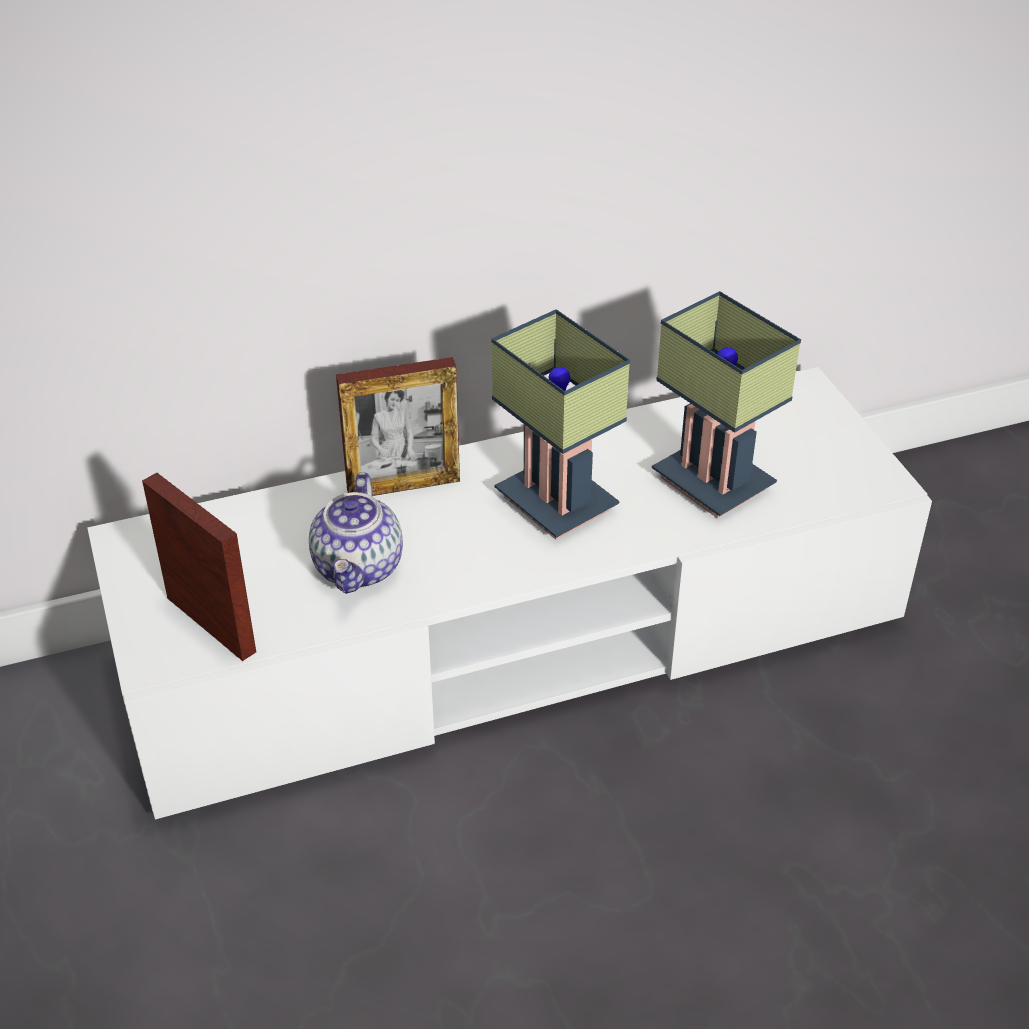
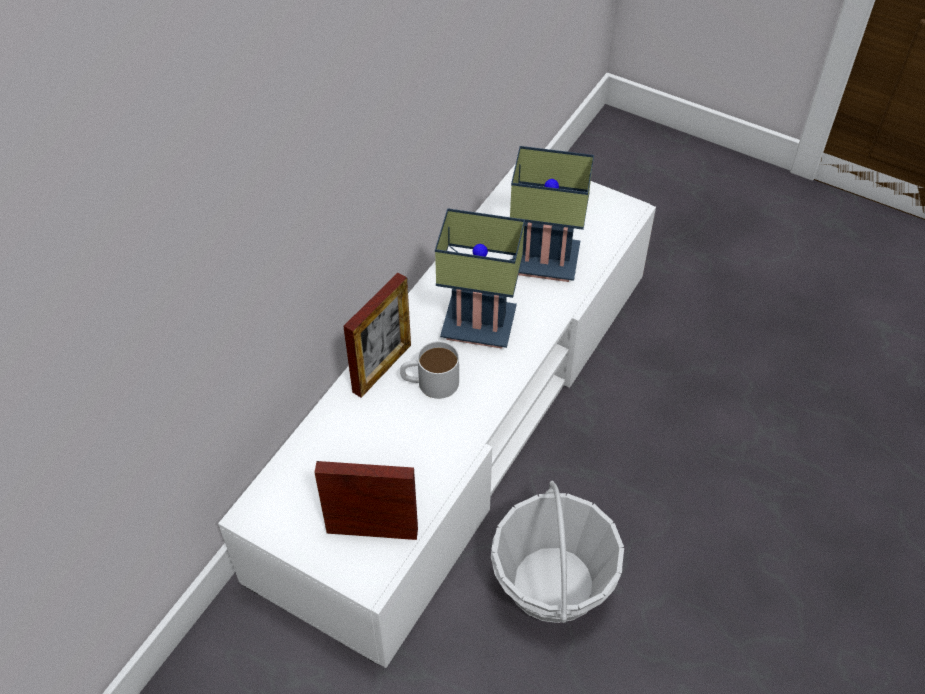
camera: 40 degrees left, 10 degrees up
(359, 568) = (416, 437): teapot -> none
(423, 871) = (553, 584): none -> basket
(436, 526) = (430, 382): none -> white mug

